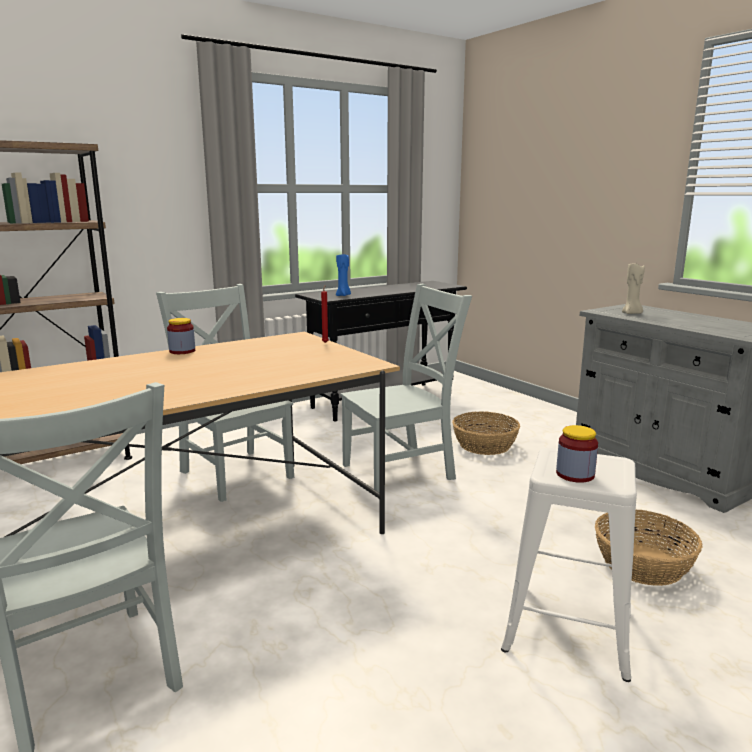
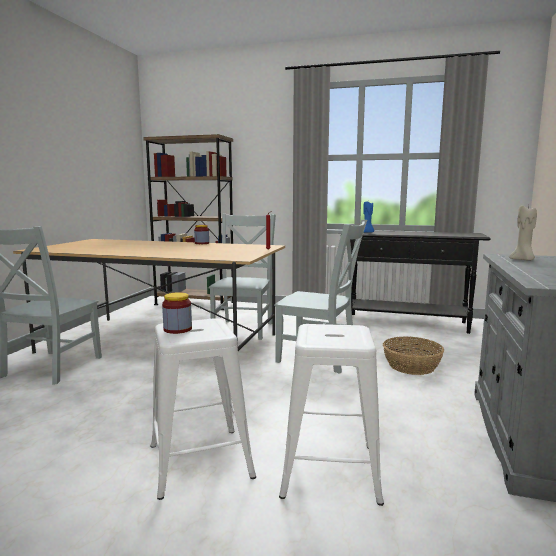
camera: 50 degrees right, 5 degrees down
(642, 564) = (330, 470): basket -> white stool

